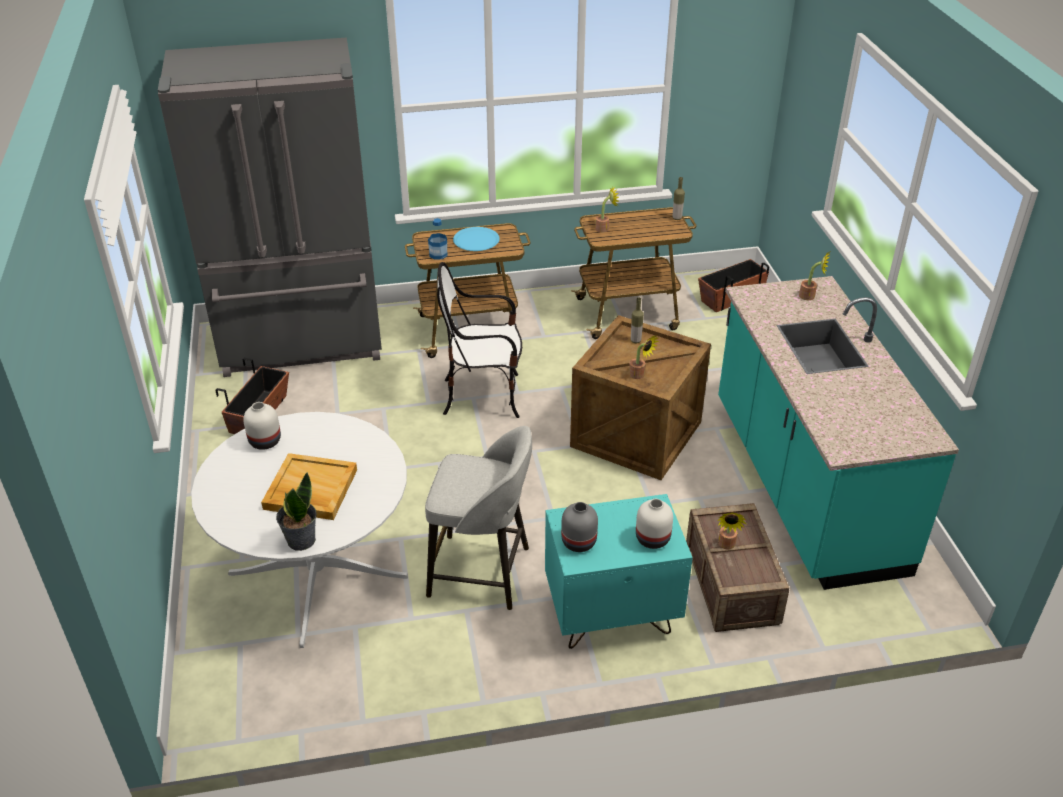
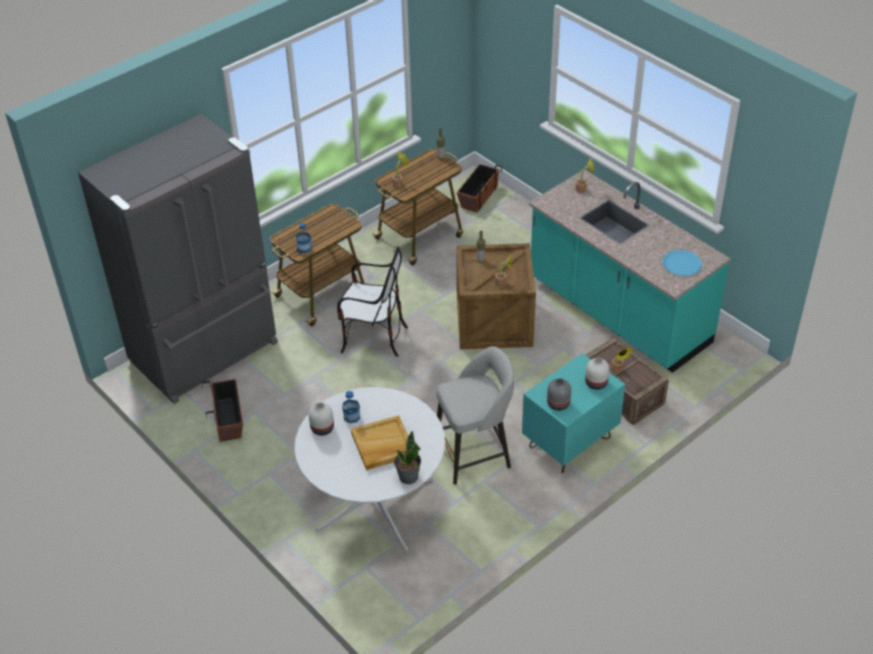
camera: 30 degrees left, 5 degrees up
(309, 443) = (351, 416): none -> bottle
(476, 240) = (320, 227): blue plate -> blue plate (681, 264)
(483, 395) = (373, 338): chair -> chair turned 135 degrees counterclockwise

